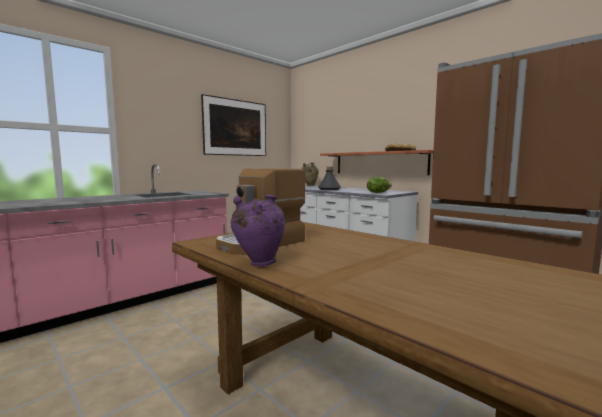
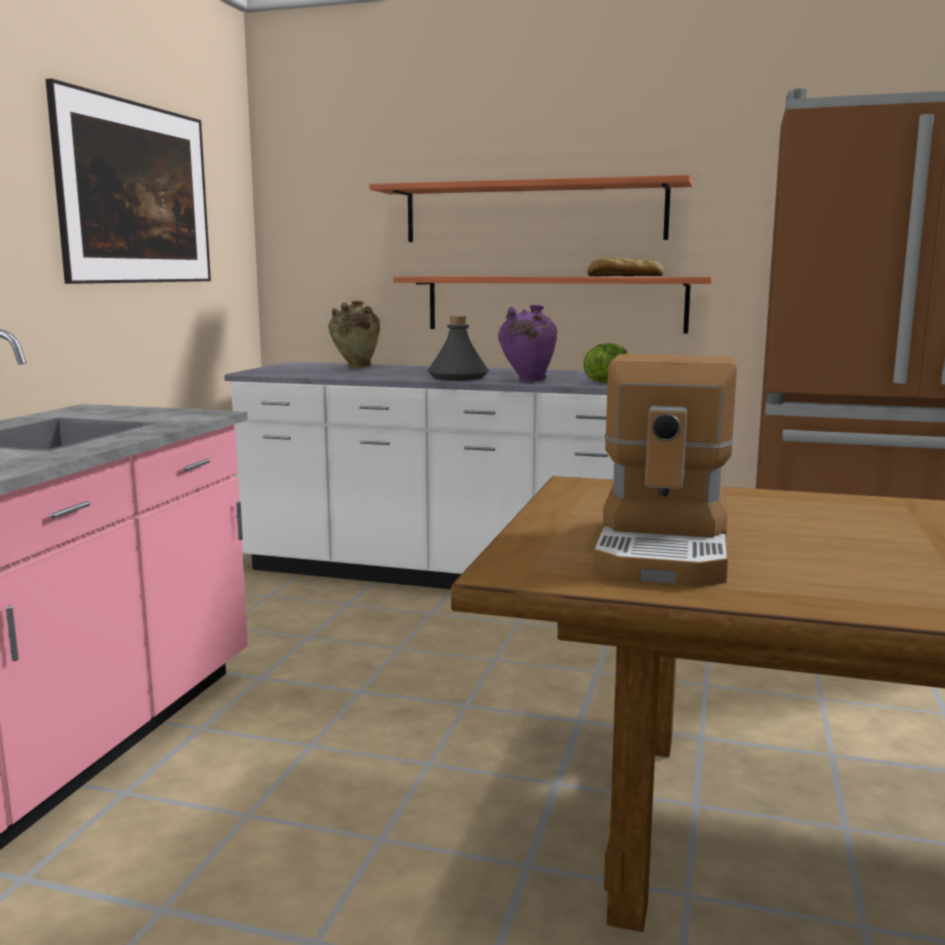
camera: 30 degrees left, 5 degrees up
(259, 263) = (812, 598): purple vase -> purple vase (527, 381)
(372, 128) = (533, 213): none -> shelf

